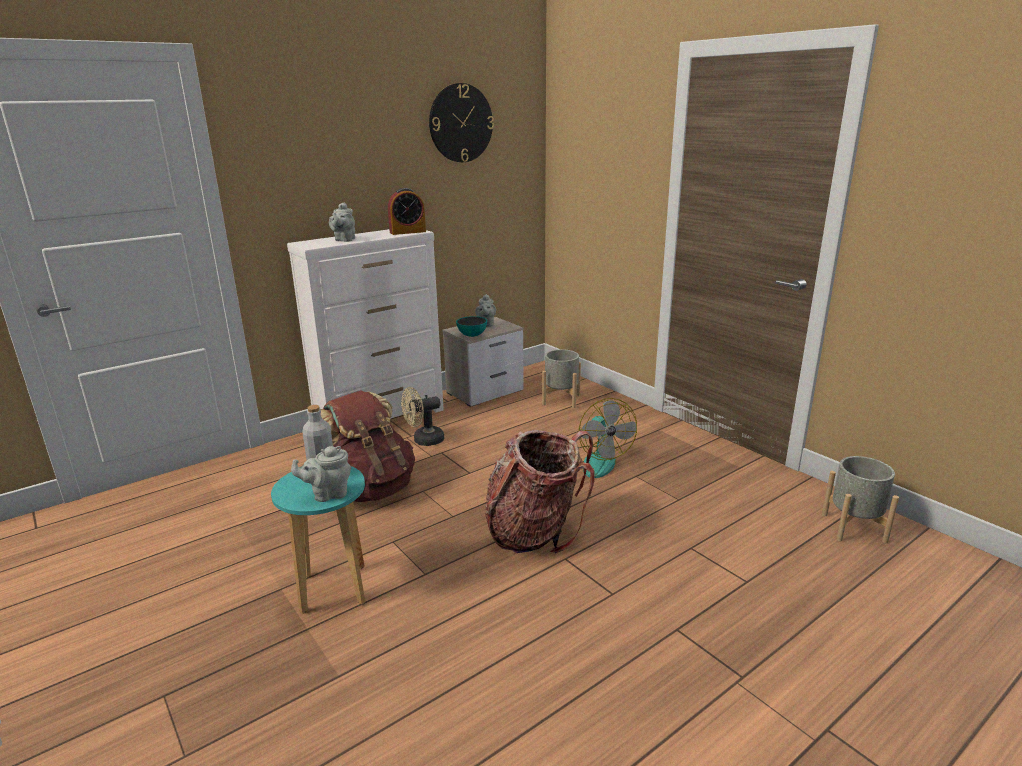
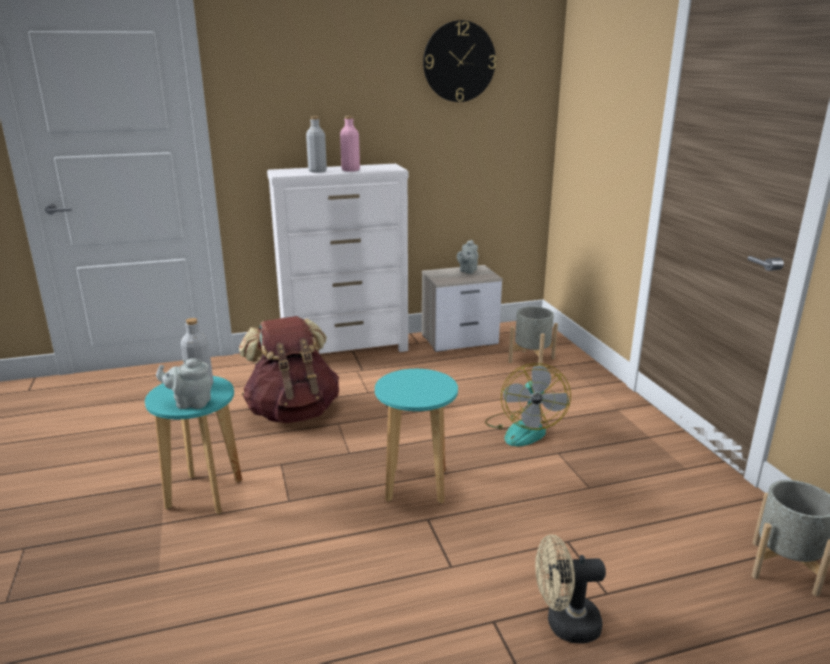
camera: 20 degrees right, 0 degrees up
(344, 240) = (317, 171): grey teapot -> grey bottle
(377, 236) = (350, 170): none -> pink bottle
(407, 232) = (383, 168): alarm clock -> none
(424, 440) = (370, 376): beige fan -> beige fan (564, 624)
(472, 335) = (444, 280): bowl -> none
(535, 531) = (416, 485): backpack -> turquoise stool

